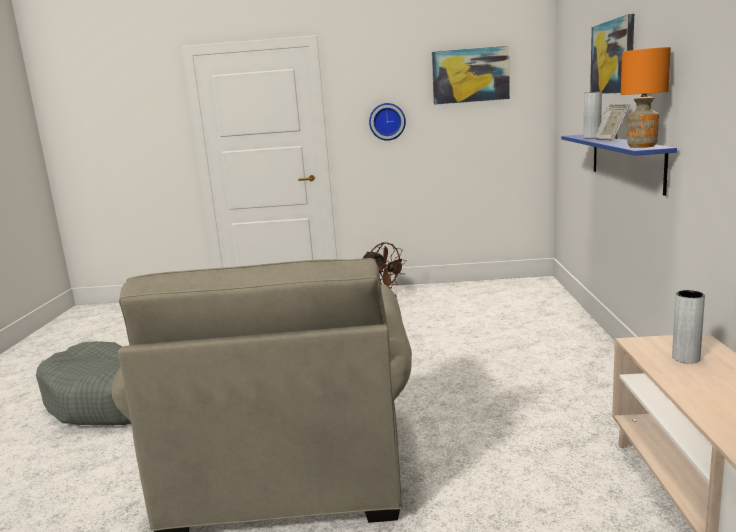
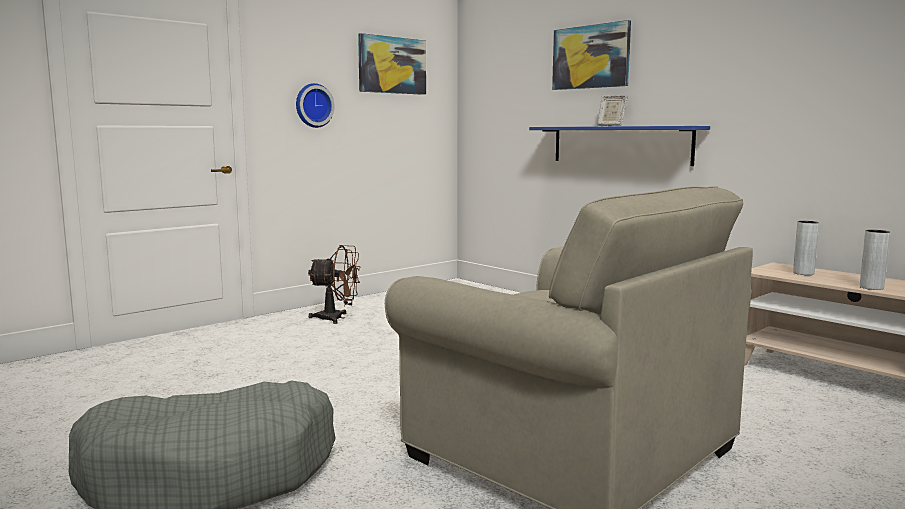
camera: 45 degrees left, 5 degrees down
(592, 138) = (580, 126): grey vase -> grey vase (871, 287)
(642, 146) = (678, 125): orange table lamp -> none

